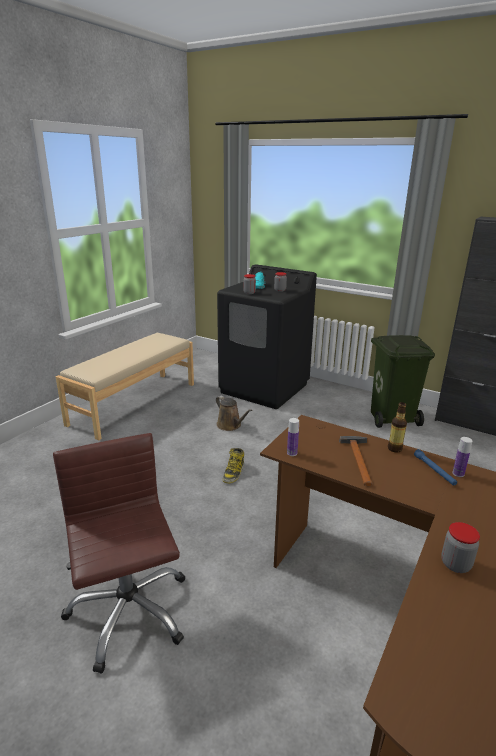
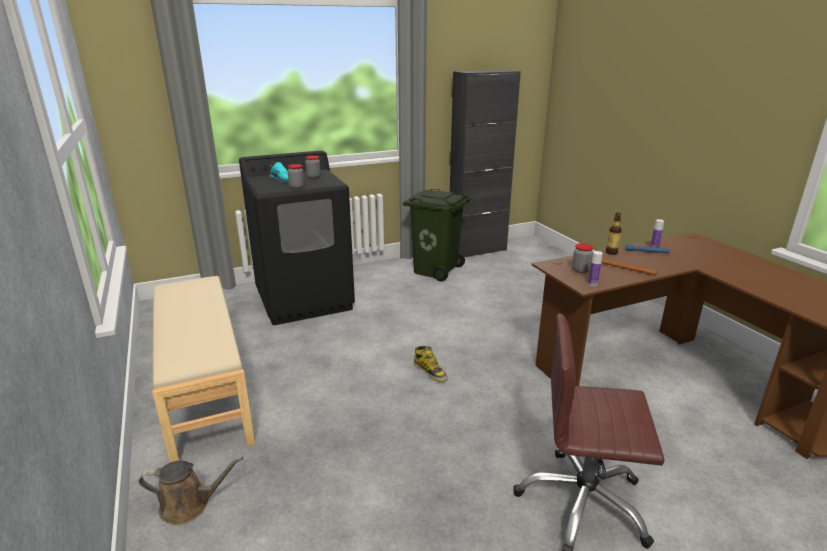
camera: 55 degrees left, 0 degrees up
(230, 425) = (347, 343): brown watering can -> brown watering can (189, 505)
(455, 564) = (748, 281): jar -> jar (580, 270)

